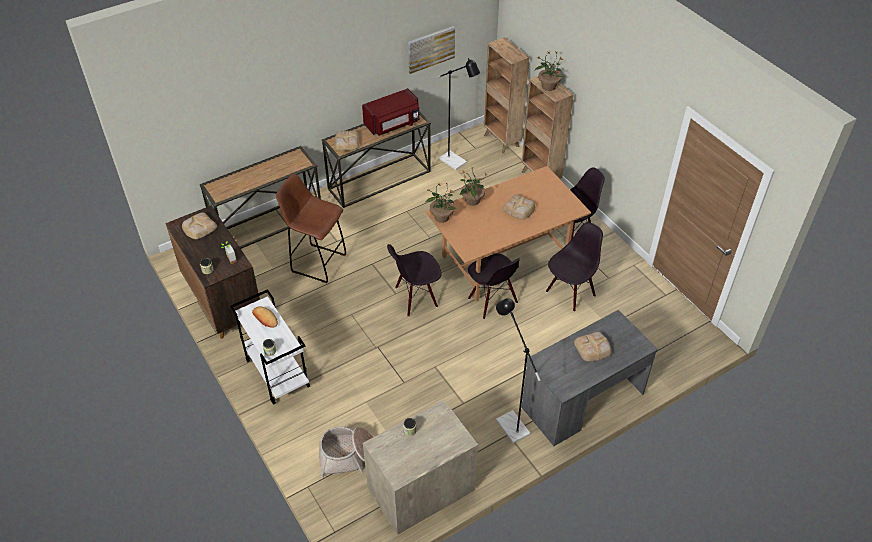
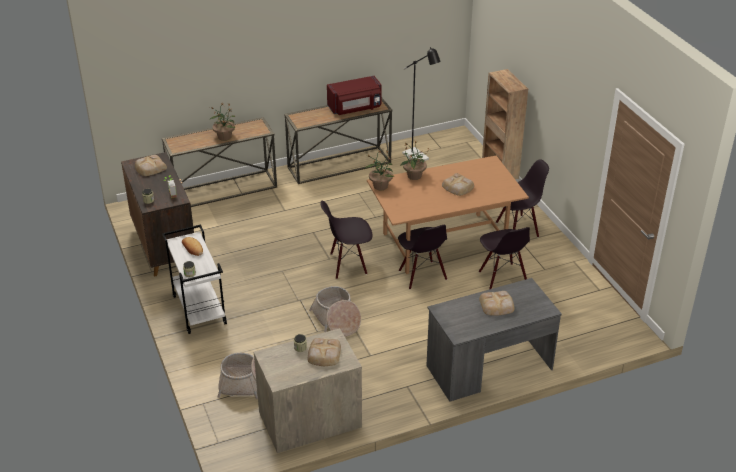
camera: 10 degrees right, 10 degrees down
(317, 263) = (261, 226): brown stool -> none
(346, 143) = (307, 118): bread -> bread (324, 354)
(420, 365) = (336, 320): none -> basket
(430, 49) = (400, 40): picture -> none
(502, 141) = (469, 145): brown bookcase -> none
(509, 422) = (410, 376): black floor lamp -> none
(548, 86) = (505, 80): potted plant -> potted plant (224, 136)
(570, 293) = (502, 277): black chair -> black chair turned 105 degrees clockwise

